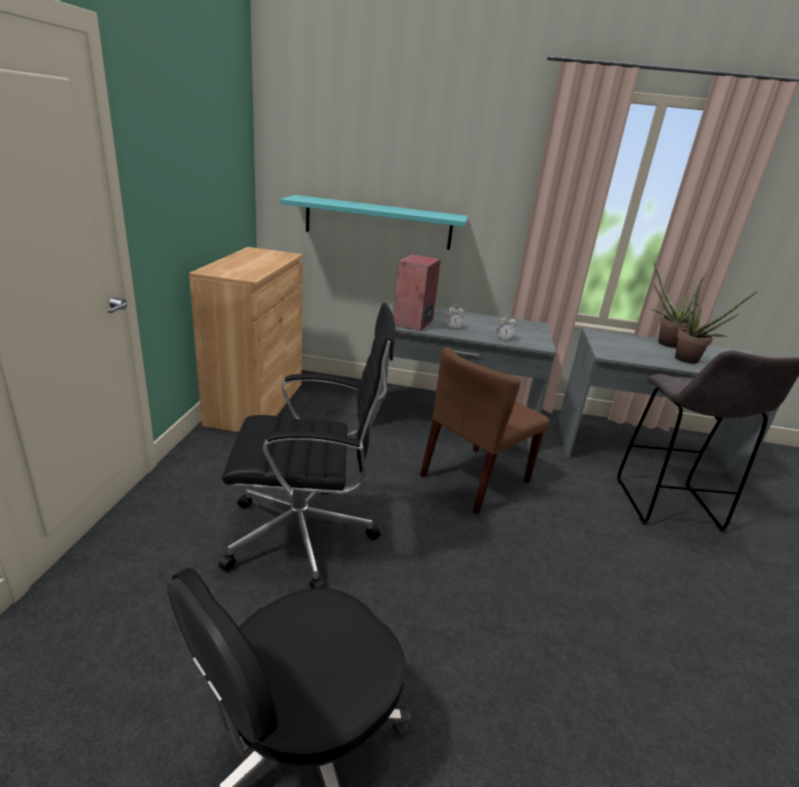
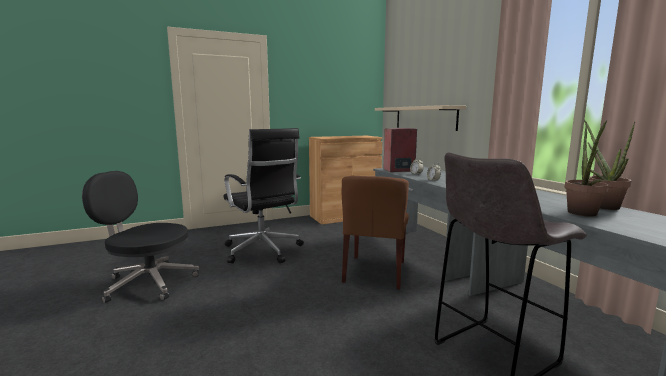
camera: 60 degrees right, 15 degrees down
(378, 223) = (424, 118): turquoise shelf -> beige shelf
(475, 479) = (375, 272): brown chair -> brown chair turned 90 degrees counterclockwise

